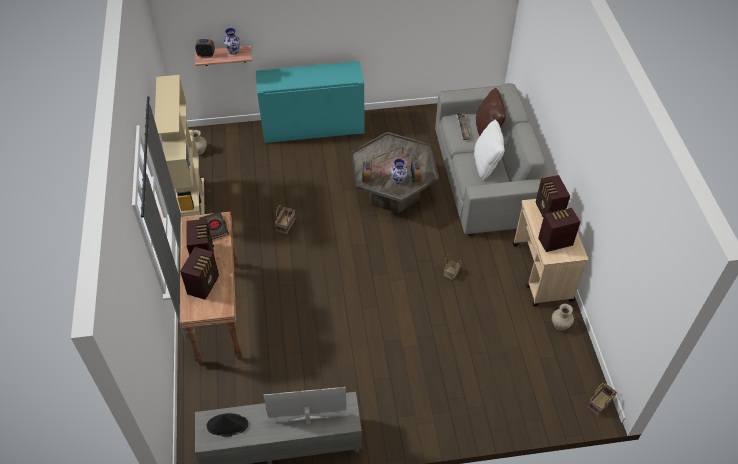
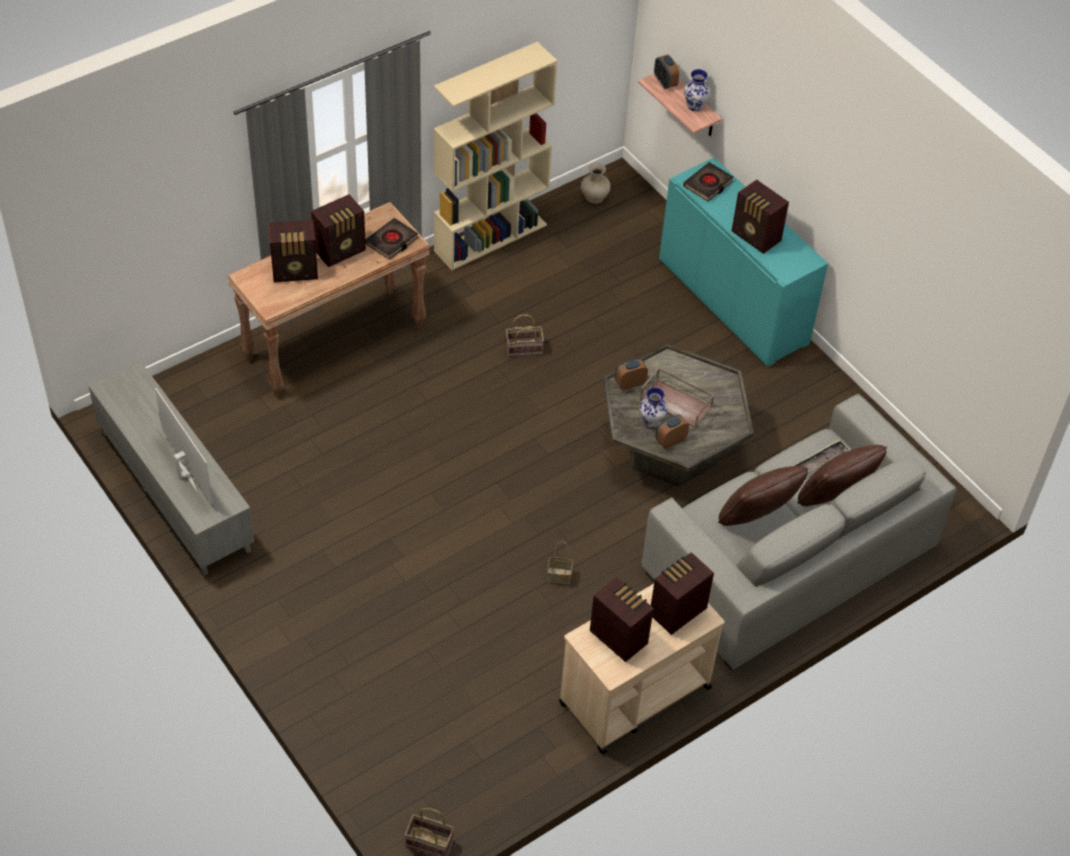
camera: 60 degrees right, 0 degrees up
(227, 425) = (137, 399): black hat -> none
(273, 80) = (708, 184): none -> black book
(324, 78) = (756, 237): none -> radio
(486, 164) = (757, 518): white pillow -> brown pillow
(560, 324) = (545, 750): beige vase -> none

